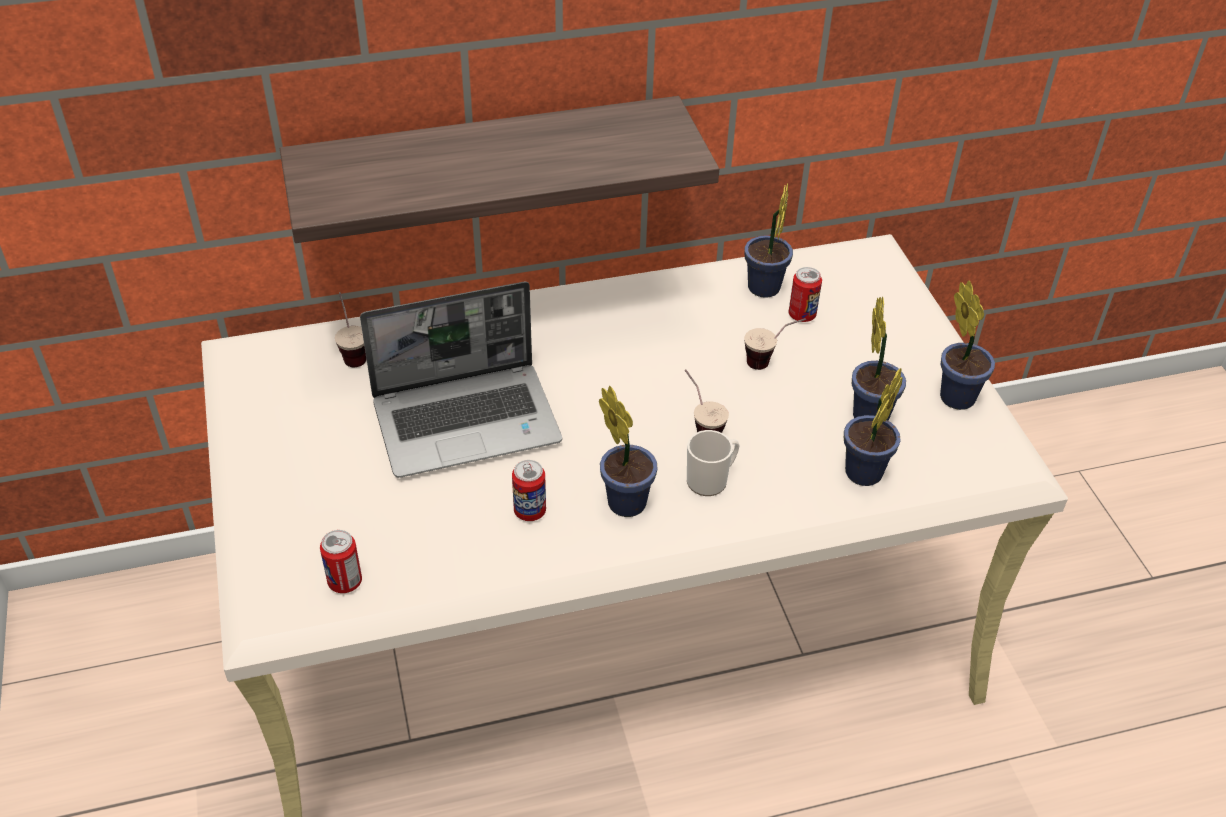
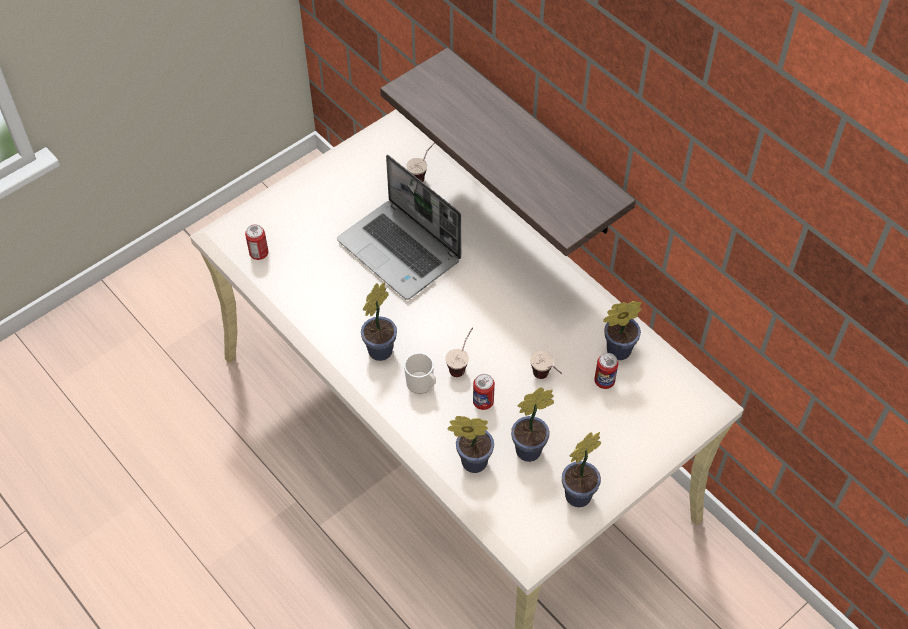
camera: 65 degrees right, 10 degrees up
(530, 511) = (349, 309): can -> can (483, 402)

